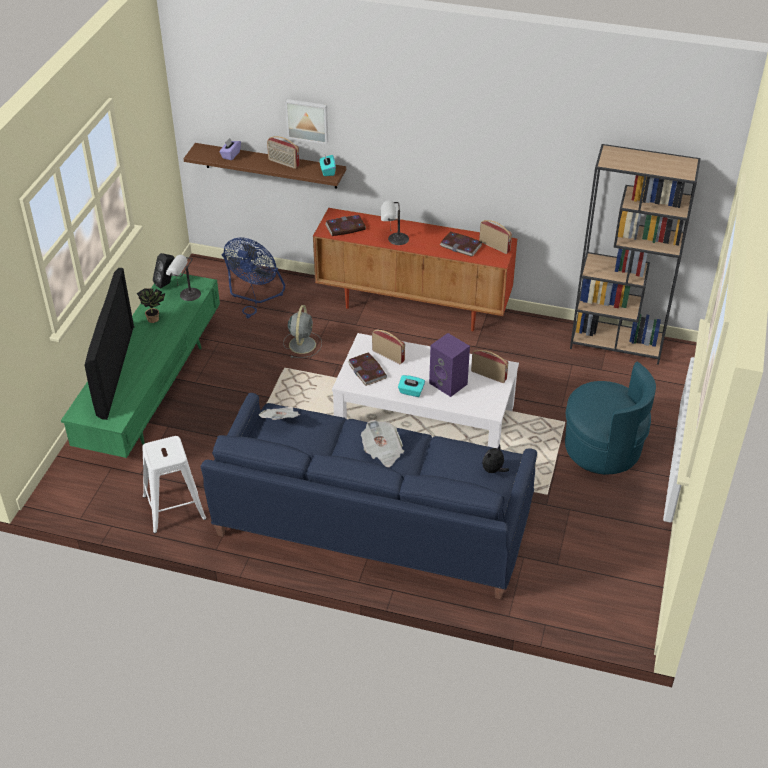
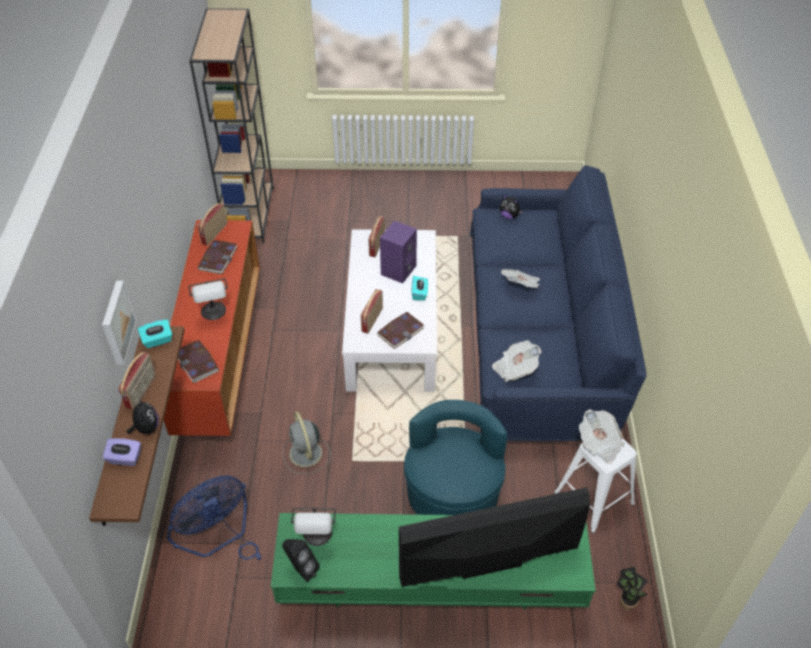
camera: 105 degrees left, 5 degrees up
(155, 318) = (378, 557): potted plant -> potted plant (626, 601)
(171, 447) = (599, 443): none -> newspaper
(250, 163) = (146, 428): none -> plush toy
(251, 295) = (221, 535): blue fan -> blue fan turned 45 degrees clockwise
(302, 344) = (306, 454): grey fan -> grey fan turned 105 degrees counterclockwise
(602, 448) = (391, 211): turquoise armchair -> turquoise armchair (452, 496)

